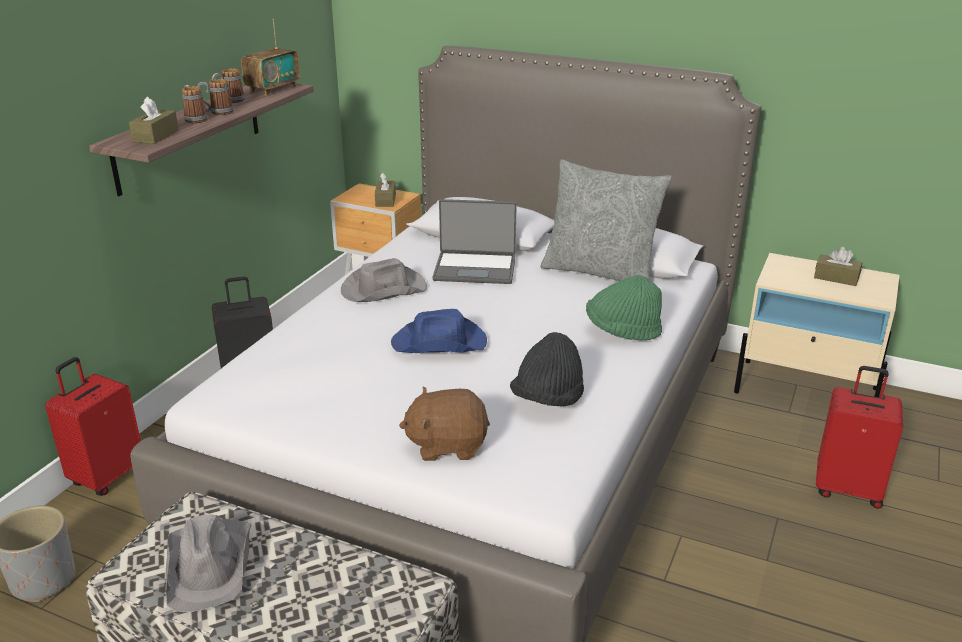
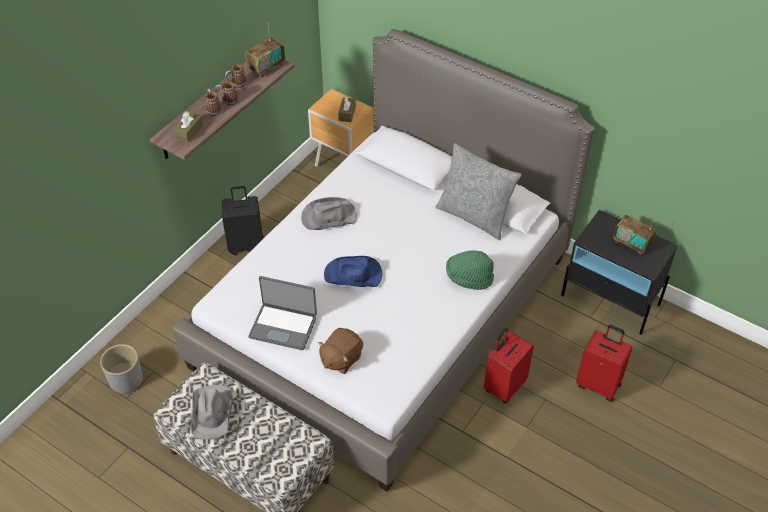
camera: 10 degrees right, 20 degrees up
(107, 476) = (157, 311): red suitcase -> red suitcase (504, 386)
(447, 445) = (341, 359): brown plush toy -> brown plush toy turned 60 degrees counterclockwise
(475, 269) = (392, 202): laptop -> laptop (283, 326)
(548, 399) = (405, 331): black hat -> none
(806, 391) = (611, 300): beige nightstand -> black nightstand
(836, 278) = (631, 243): brown tissue box -> radio

